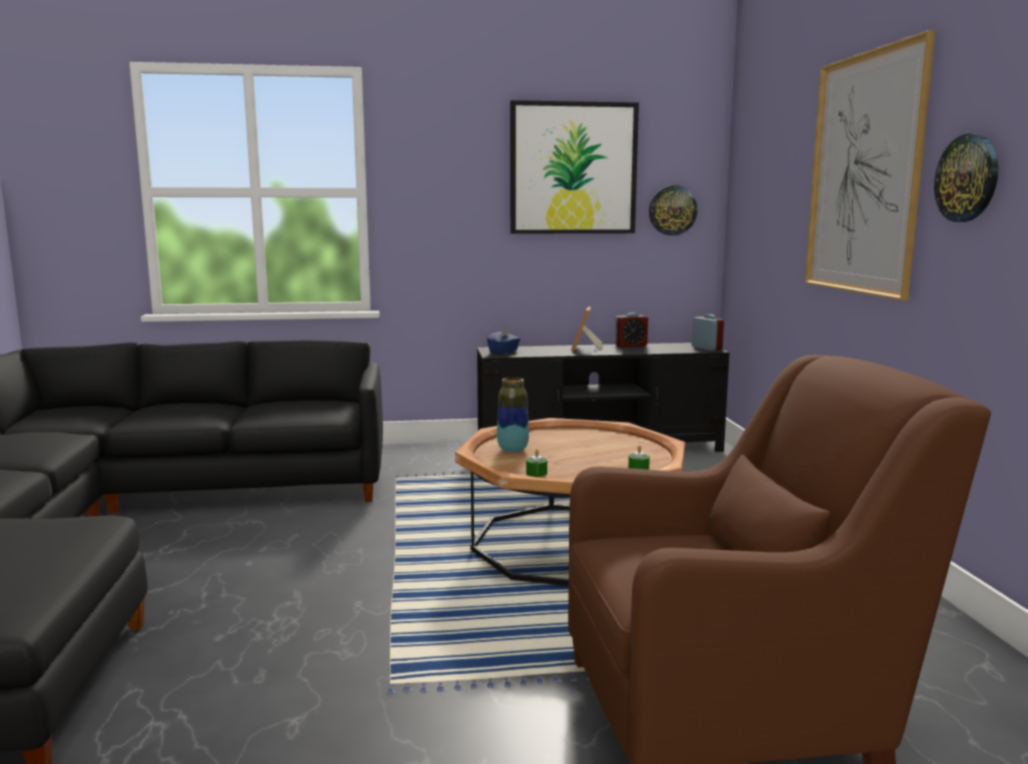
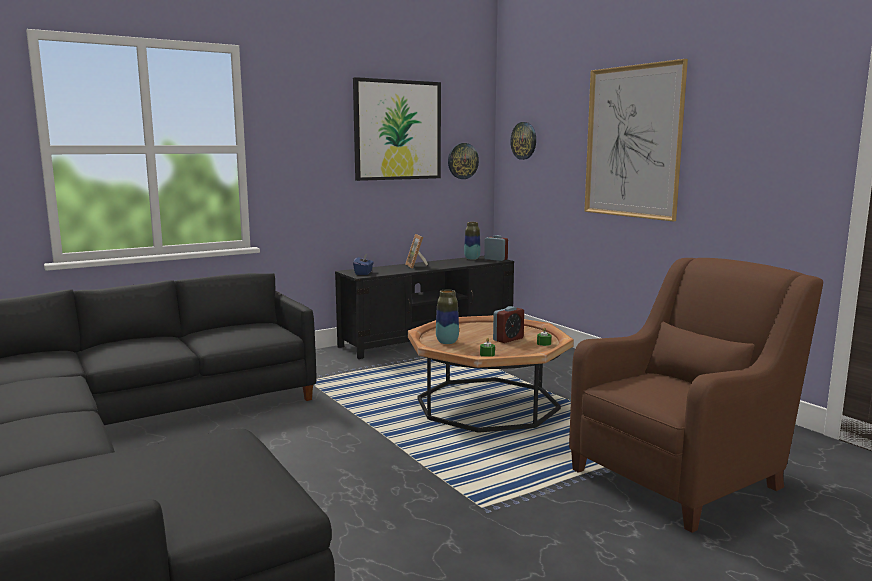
camera: 25 degrees left, 0 degrees up
(630, 345) = (443, 261): alarm clock -> alarm clock (508, 339)
(675, 345) = (472, 259): none -> vase
(967, 178) = (718, 149): wall clock -> wall clock (524, 140)

